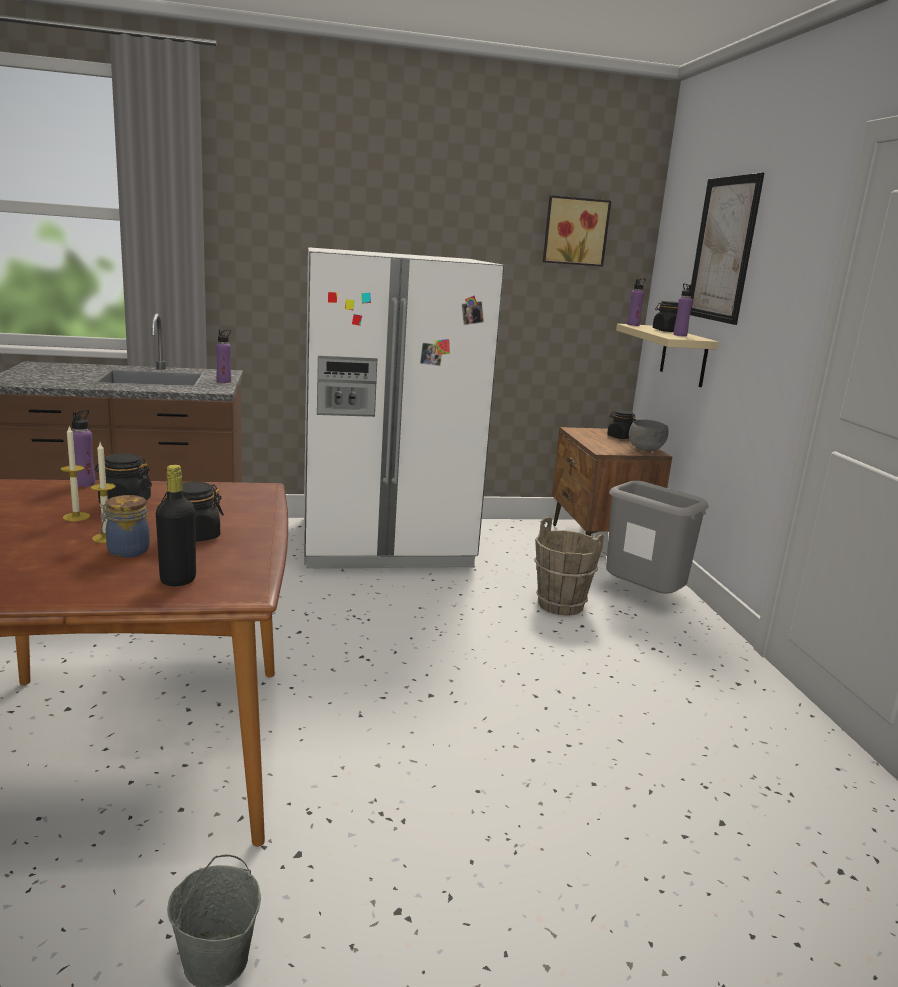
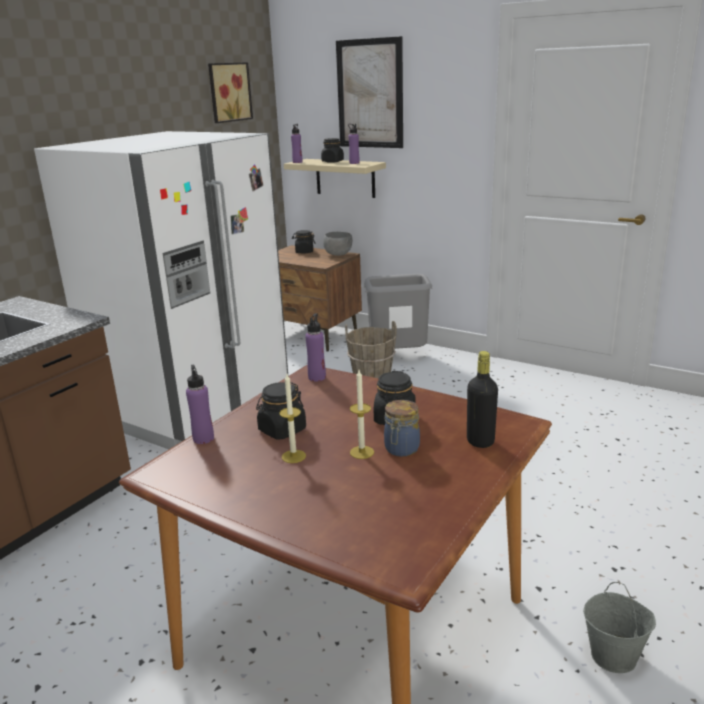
camera: 45 degrees left, 5 degrees up
(224, 381) = (53, 310): purple bottle -> purple bottle (317, 377)

